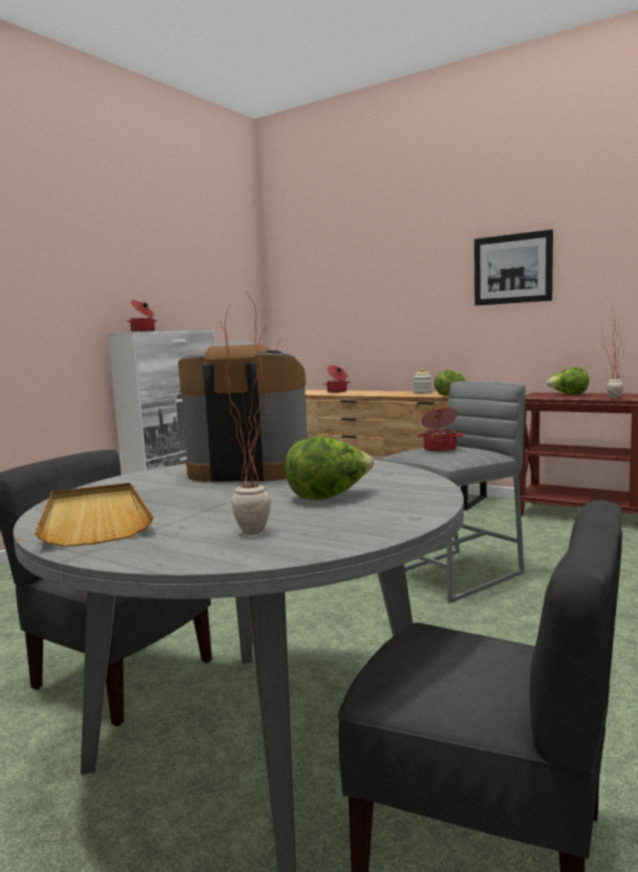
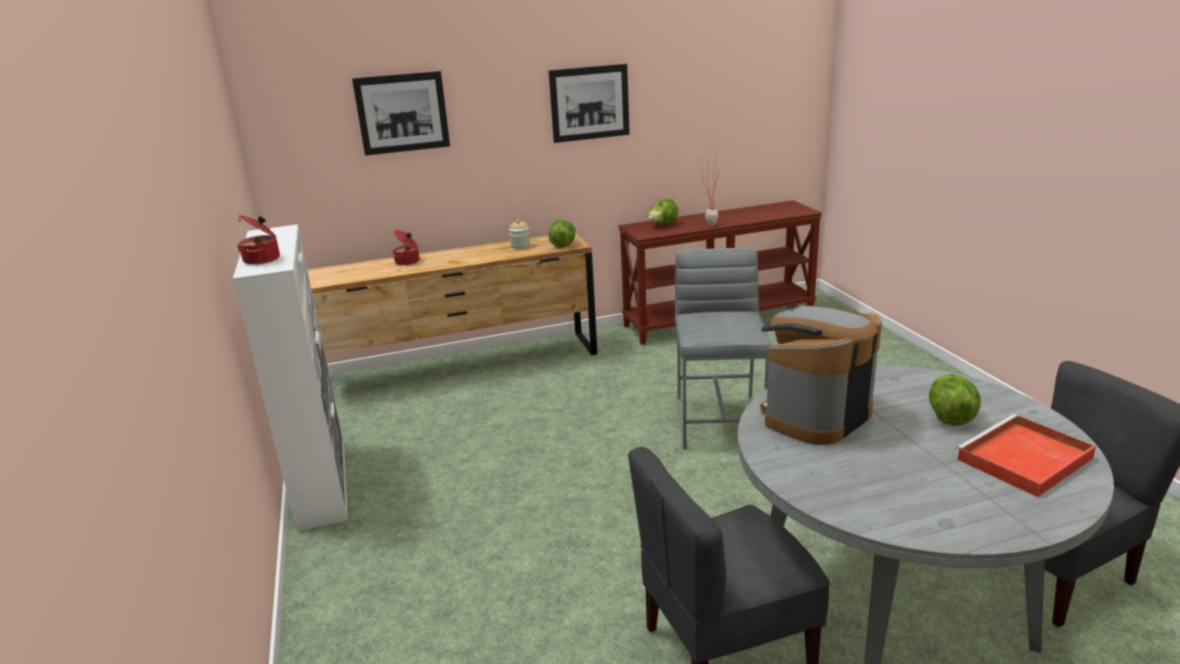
camera: 50 degrees left, 15 degrees up
(95, 518) = (929, 510): beige tray -> none
(263, 530) = (1023, 460): potted plant -> red tray
(358, 276) = (402, 113): none -> picture
(440, 449) = (720, 323): cooking pot -> none

